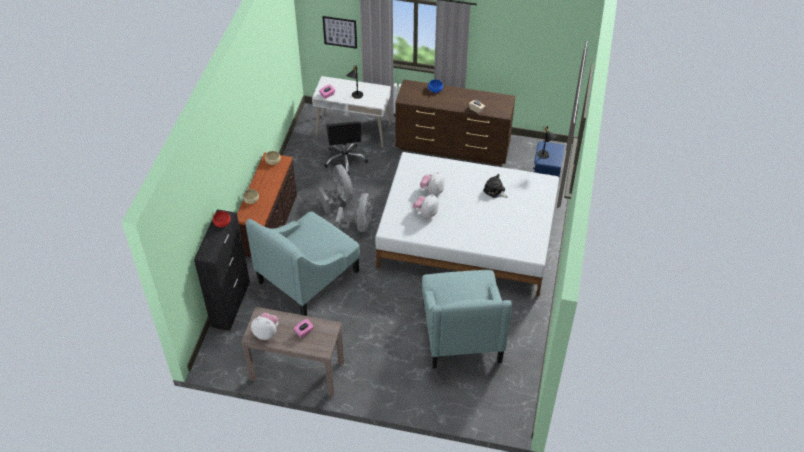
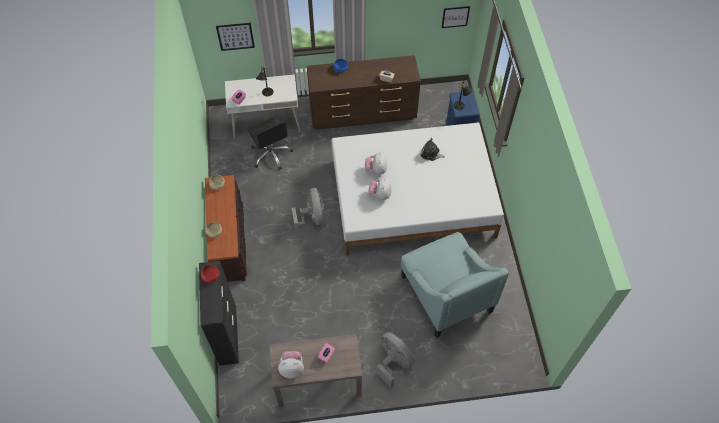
camera: 20 degrees left, 10 degrees up
(309, 276) = (288, 283): turquoise armchair -> none
(339, 198) = (282, 195): grey fan -> grey fan (393, 362)
(564, 65) = (455, 16): none -> picture

